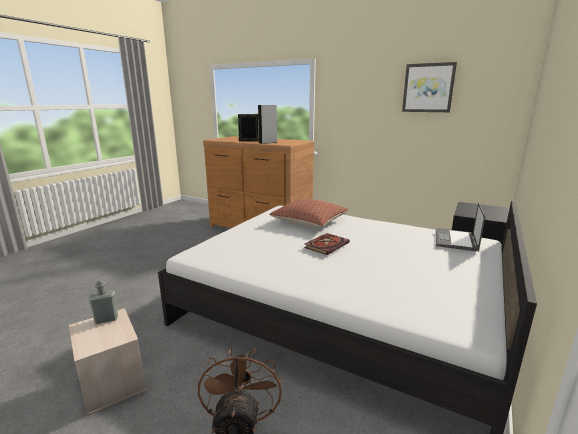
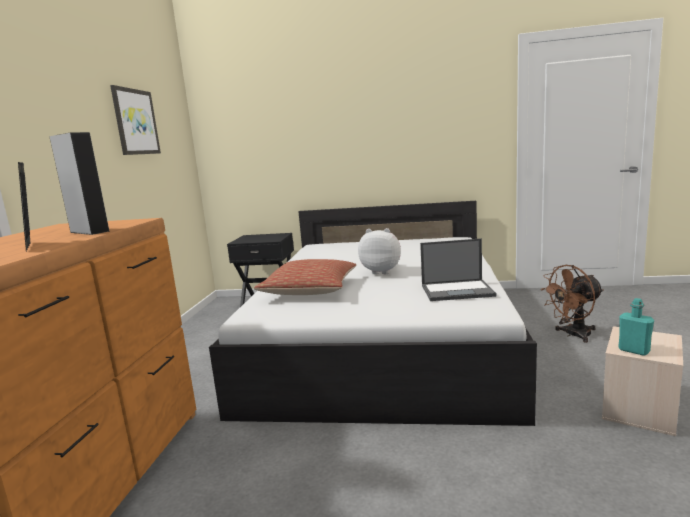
camera: 110 degrees left, 5 degrees down
(106, 319) = (634, 350): grey bottle -> turquoise bottle
(326, 245) = (382, 271): book -> plush toy
(456, 240) = (325, 247): laptop -> laptop (458, 290)

